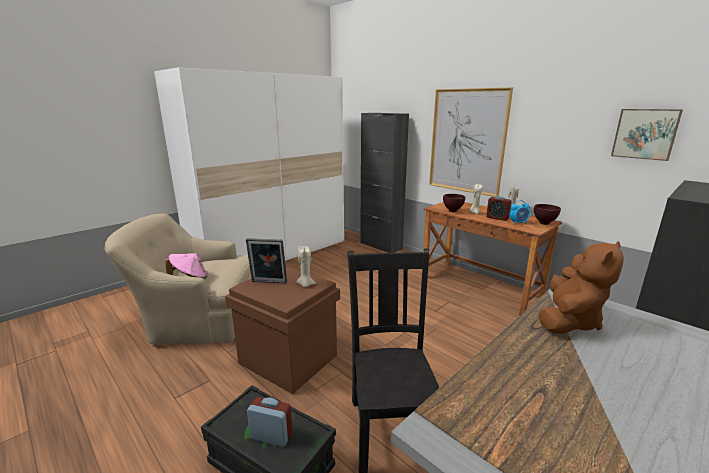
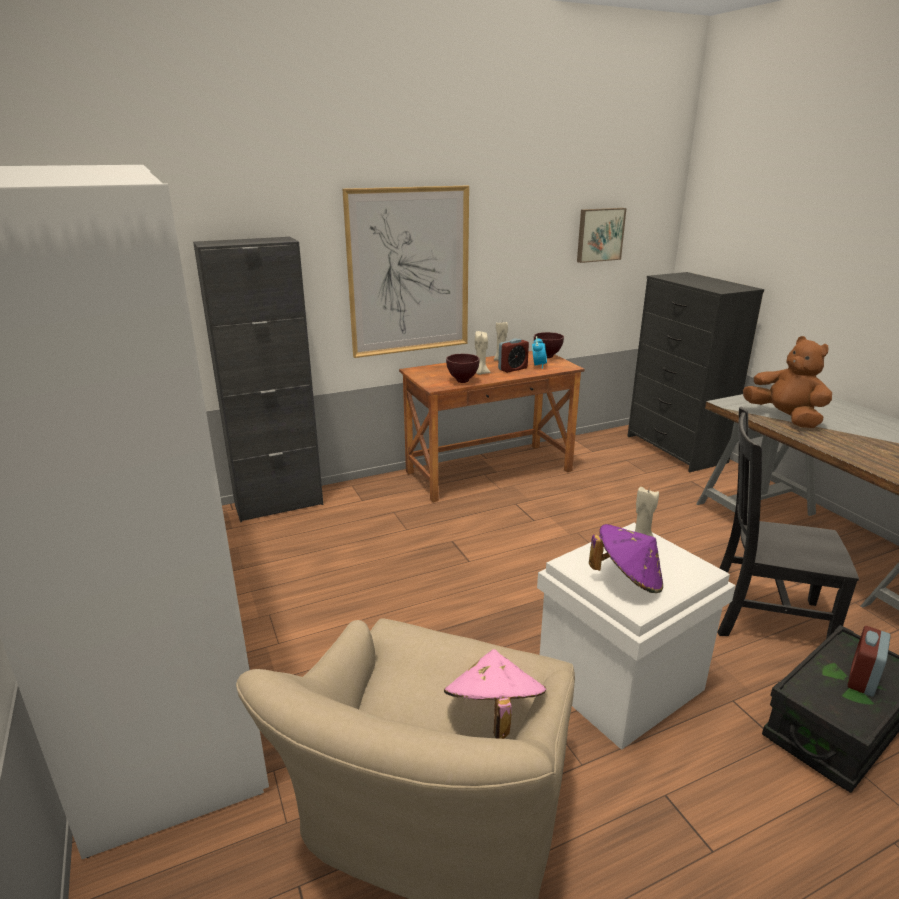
camera: 70 degrees left, 5 degrees up
(268, 283) = (627, 579): picture frame -> purple hat
(287, 359) = (619, 684): brown storage box -> white storage box

